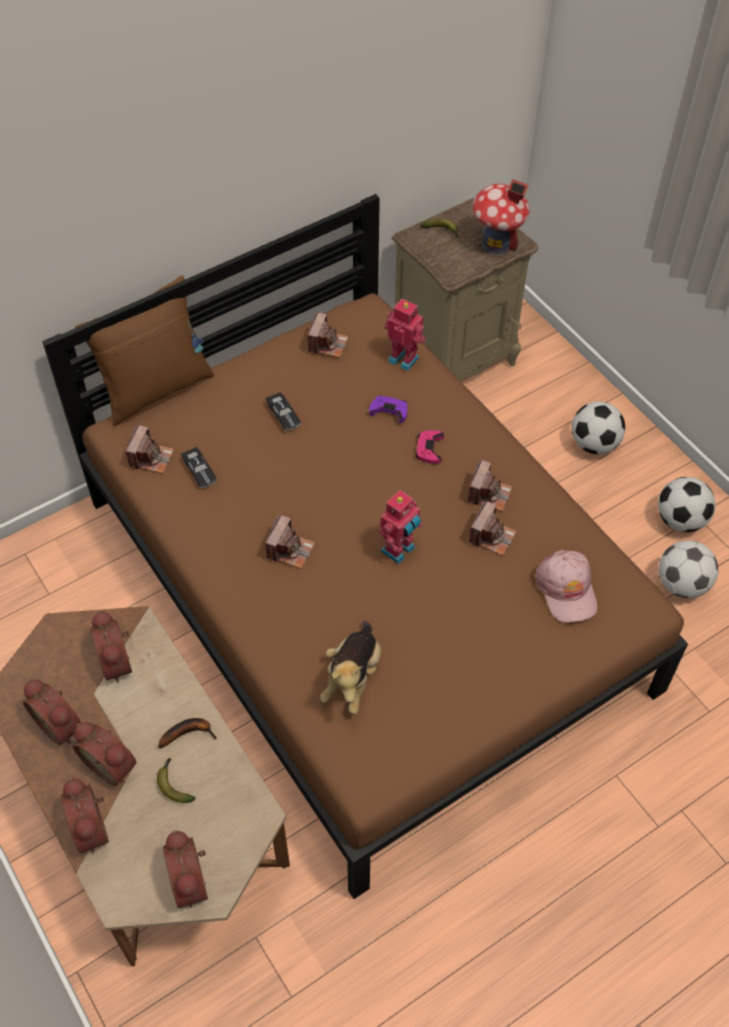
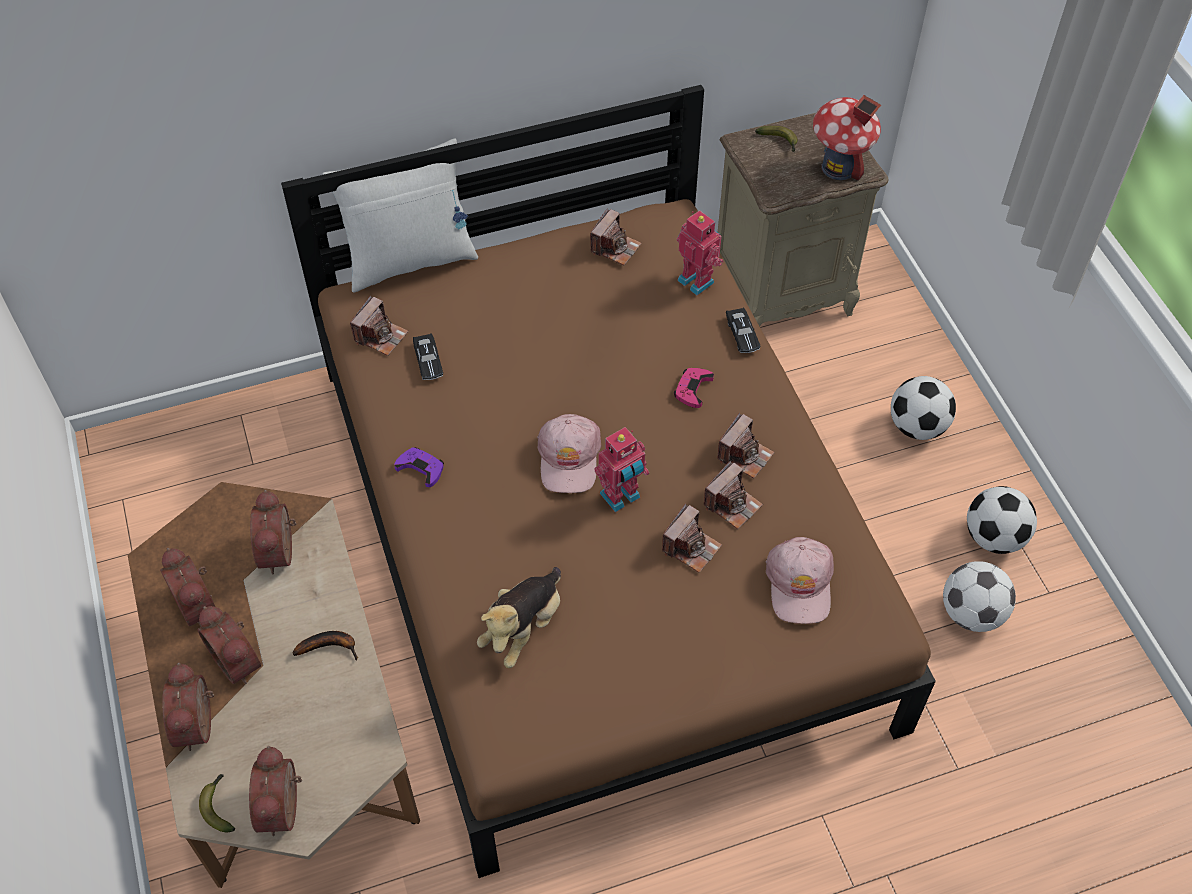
camera: 15 degrees right, 0 degrees up
(156, 390) = (410, 262): brown pillow -> grey pillow
(174, 784) = (298, 698): banana -> banana (219, 805)
(283, 415) = (540, 318): black toy car -> black toy car (742, 335)
(290, 550) = (499, 470): camera -> camera (691, 547)
(346, 528) = (569, 458): none -> pink cap
(389, 410) = (660, 336): purple game controller -> purple game controller (421, 468)

